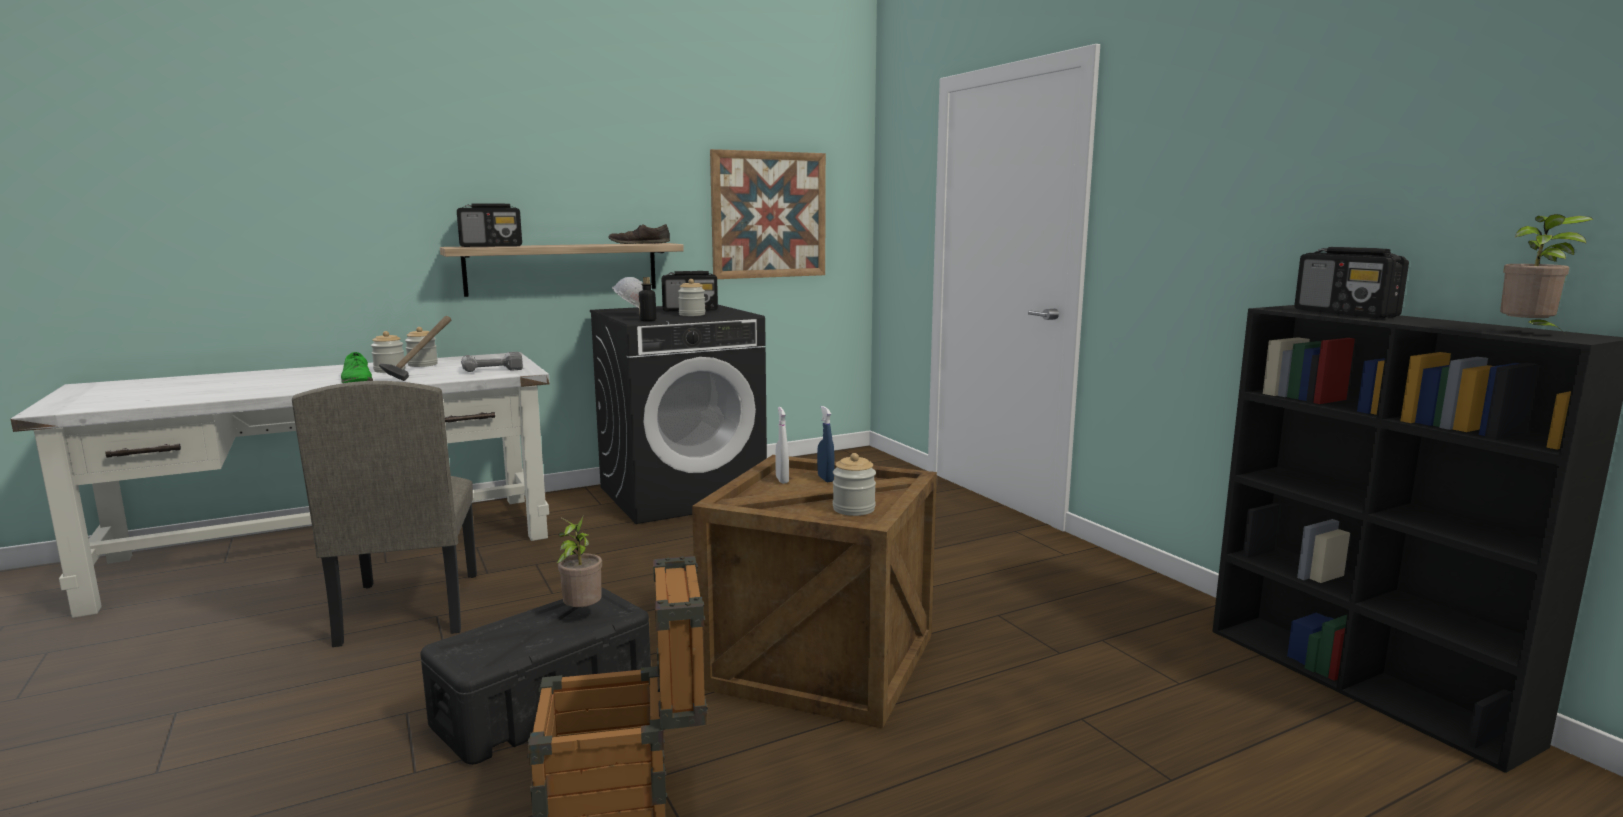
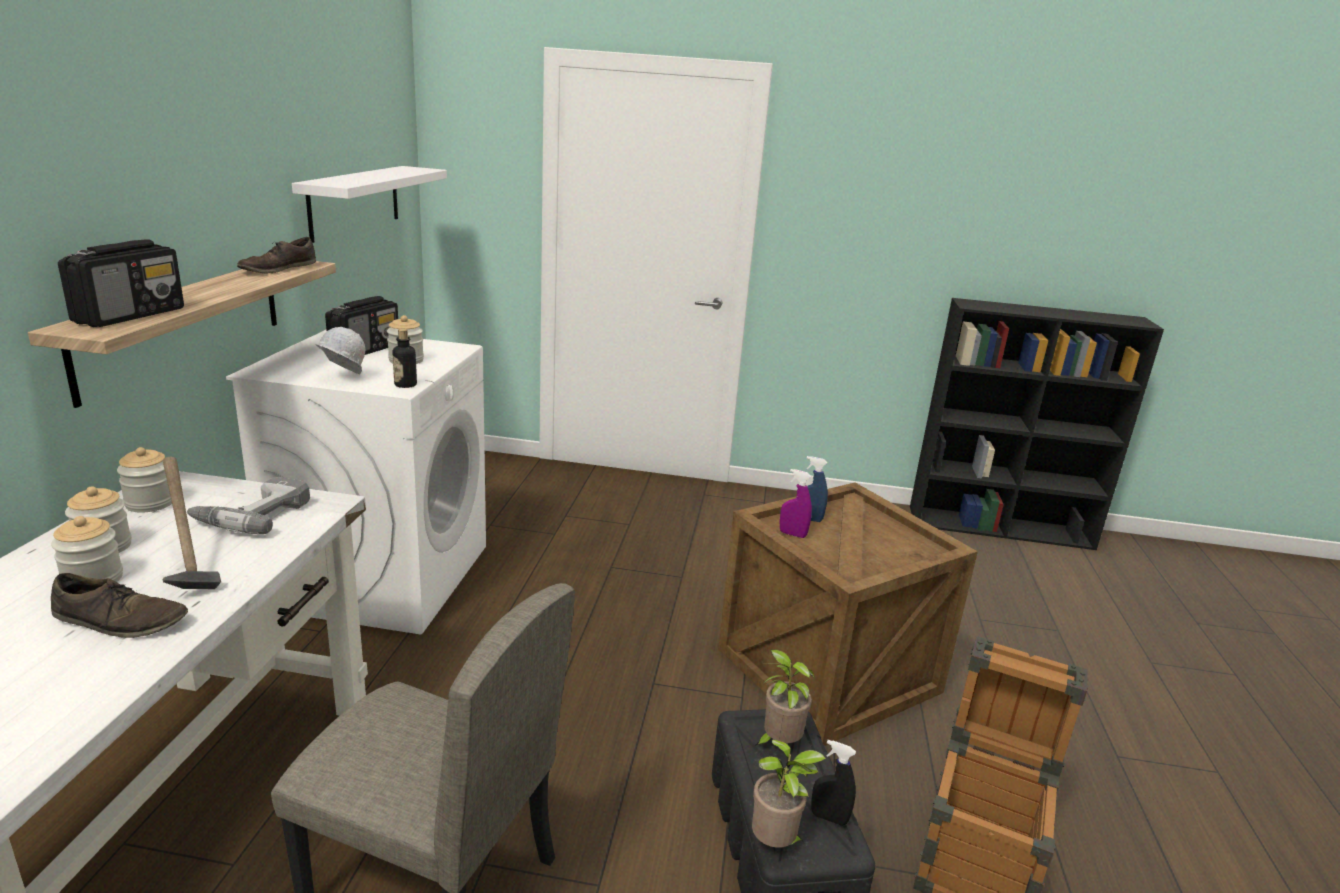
camera: 55 degrees left, 10 degrees up
(357, 380) = (121, 620): green shoe -> brown shoe
(504, 652) = (829, 818): none -> black spray bottle
(682, 494) = (383, 575): black washing machine -> white washing machine
(769, 215) = (355, 201): picture -> white shelf
(782, 480) = (792, 534): white spray bottle -> purple spray bottle
(853, 509) = (896, 540): jar -> jar (150, 503)
(1346, 313) = (1010, 308): radio -> none
(1528, 333) = (1118, 320): potted plant -> potted plant (775, 844)

